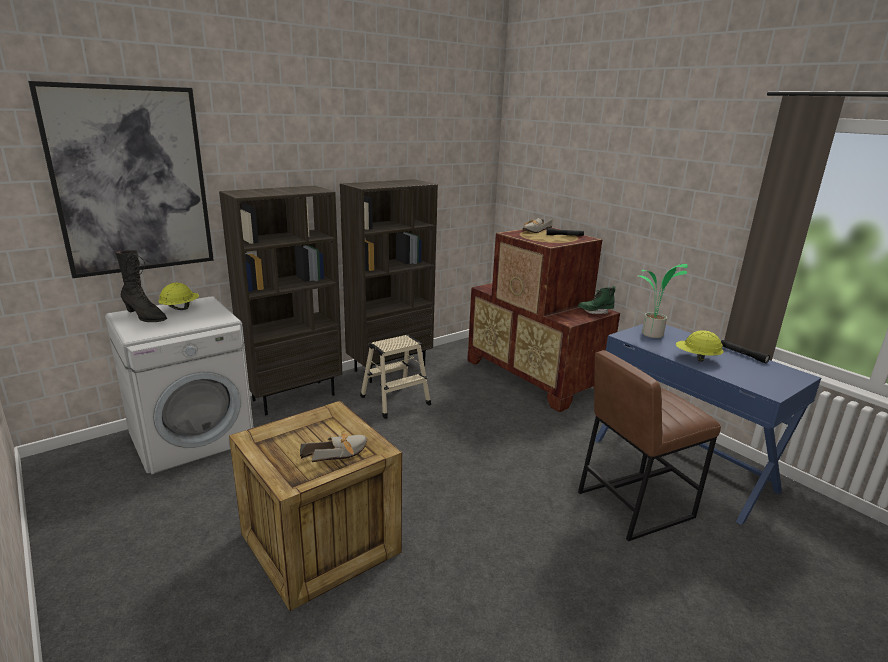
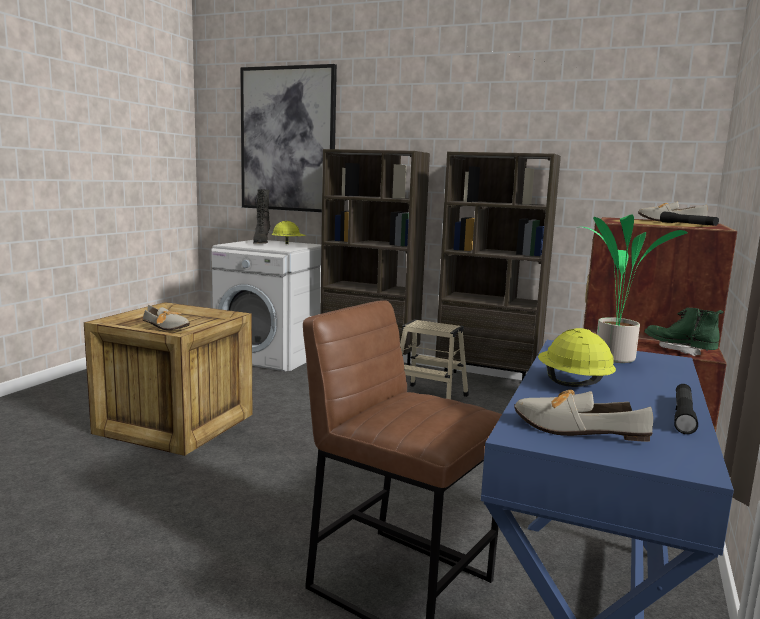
camera: 60 degrees right, 10 degrees down
(761, 380) = (570, 428): none -> shoe

